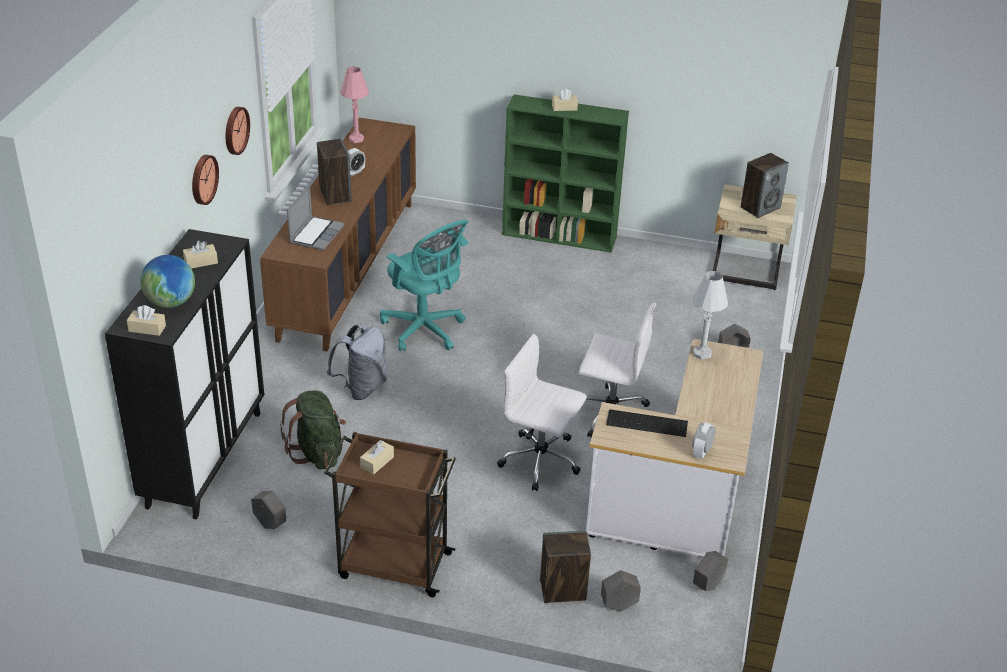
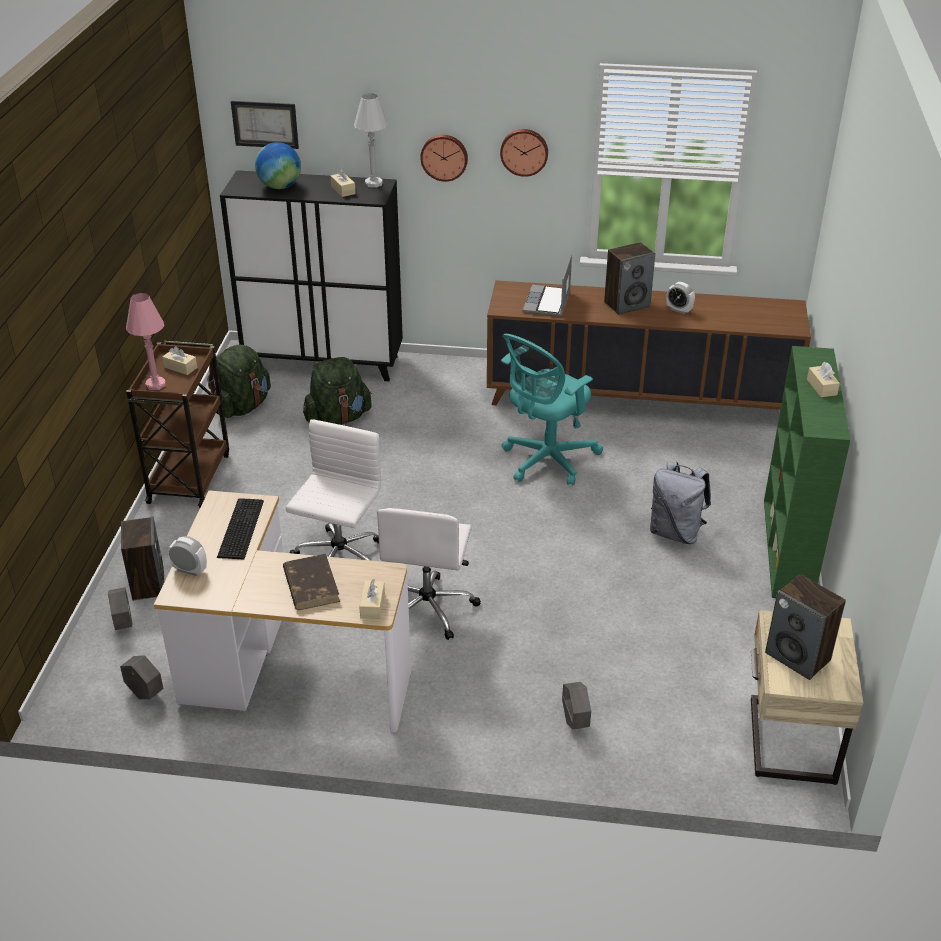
camera: 85 degrees right, 0 degrees up
(109, 262) = (265, 124): none -> picture
(147, 328) = (242, 183): beige tissue box -> beige tissue box (372, 605)
(270, 524) = (243, 406): grey planter -> green backpack
(316, 234) = (547, 303): laptop -> laptop turned 90 degrees clockwise
(356, 139) = (753, 304): pink table lamp -> pink table lamp (155, 385)
(361, 388) = (438, 432): grey backpack -> grey backpack (676, 532)
(702, 353) = (376, 571): white table lamp -> white table lamp (373, 183)
(718, 386) = (311, 585): none -> brown book

